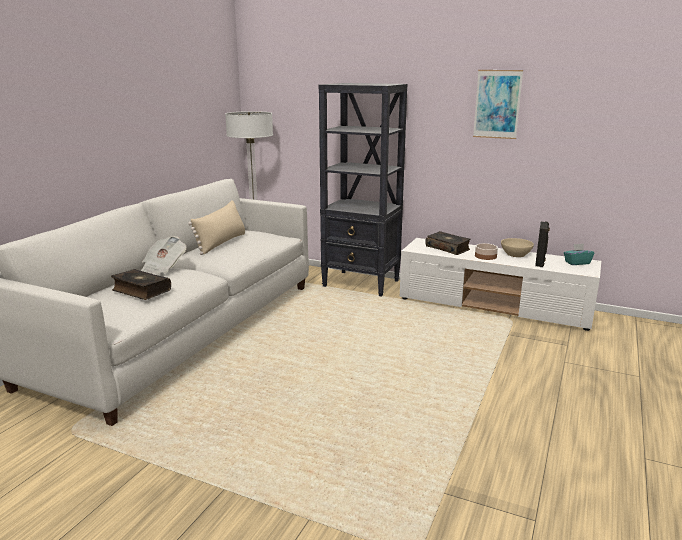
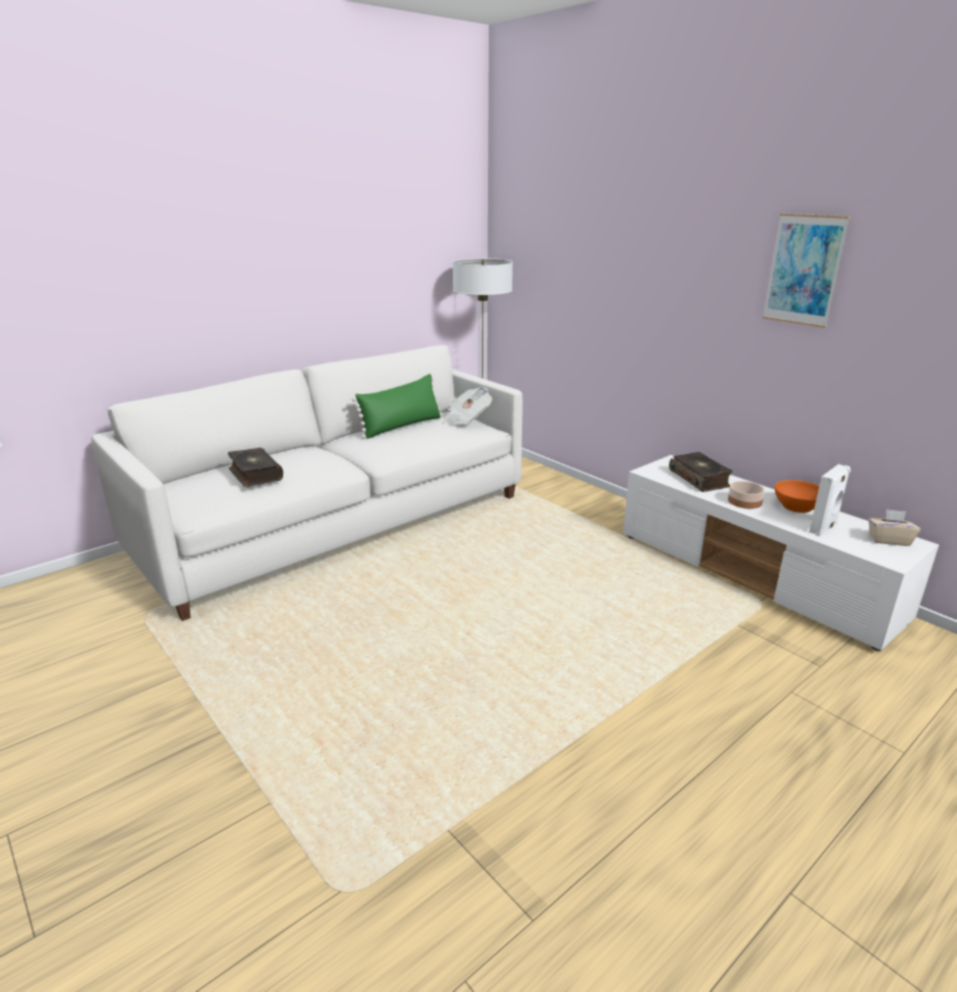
camera: 25 degrees right, 5 degrees up
(163, 268) = (305, 449): newspaper -> newspaper (466, 419)
(221, 243) = (401, 426): beige pillow -> green pillow
(361, 284) = (591, 504): black bookcase -> none
(516, 254) = (797, 507): beige bowl -> orange bowl
(540, 262) = (824, 527): black speaker -> white speaker
(577, 263) = (889, 540): turquoise tissue box -> beige tissue box

